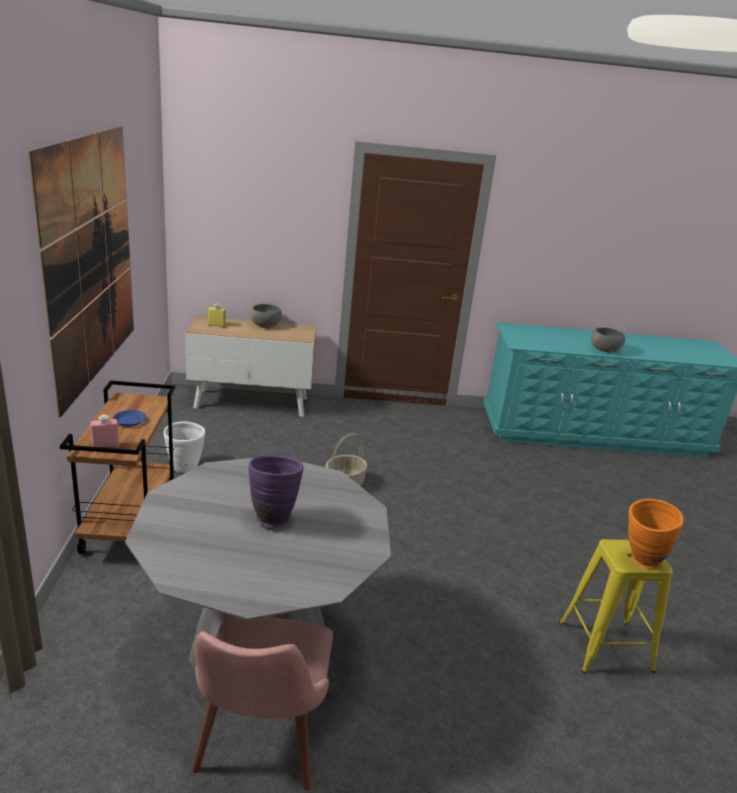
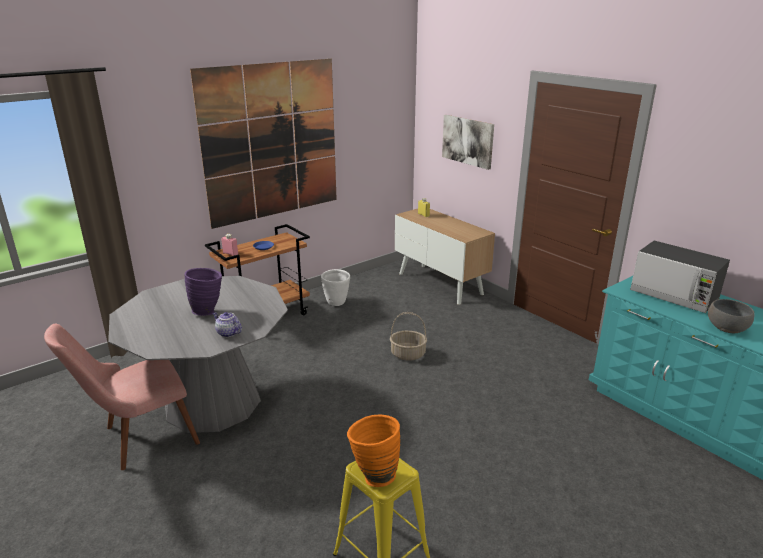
camera: 55 degrees right, 0 degrees up
(264, 225) = (468, 141): none -> picture
(265, 325) = (456, 223): grey bowl -> none
(348, 524) = (227, 333): none -> teapot
(546, 337) = (674, 296): none -> microwave

